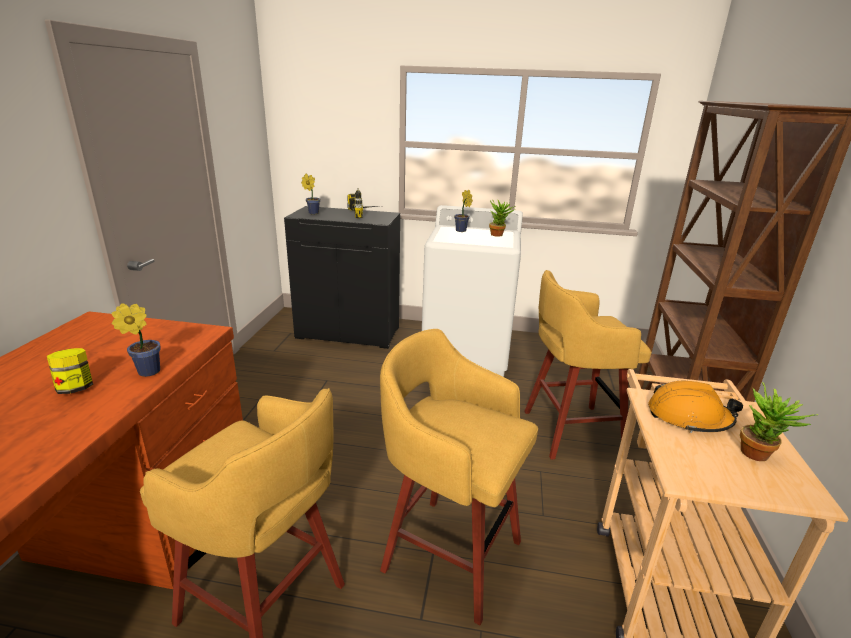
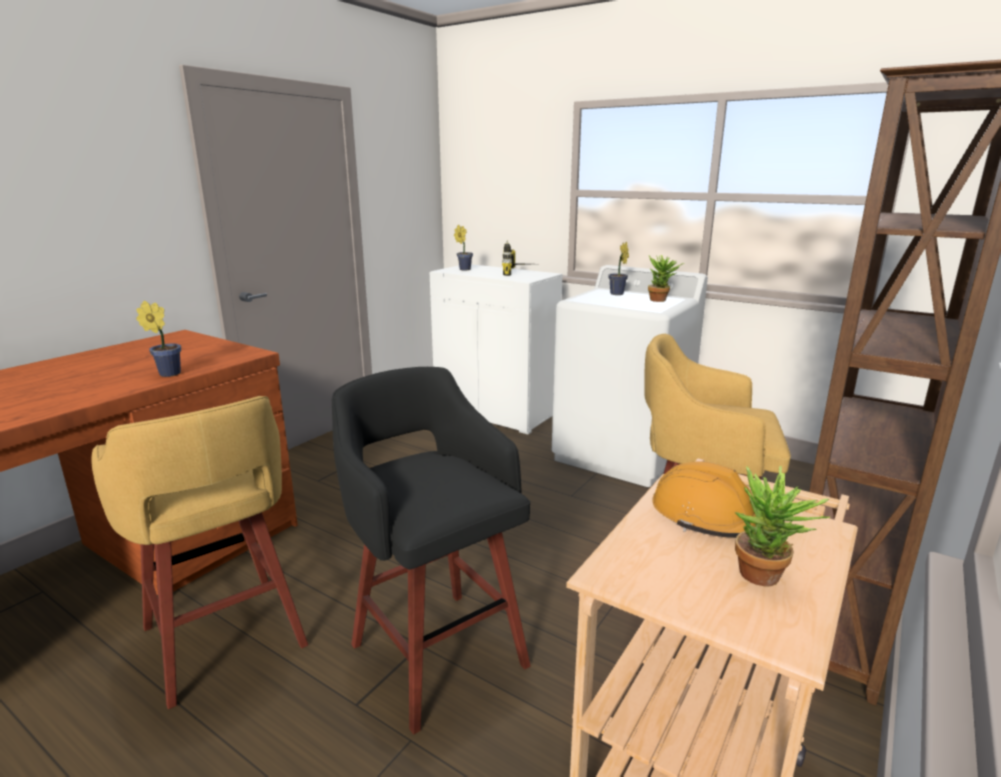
camera: 25 degrees right, 5 degrees down
(76, 388) = (106, 377): jar -> none
(349, 332) = (497, 412): black cabinet -> white cabinet
(448, 553) = (436, 651): yellow stool -> black stool

